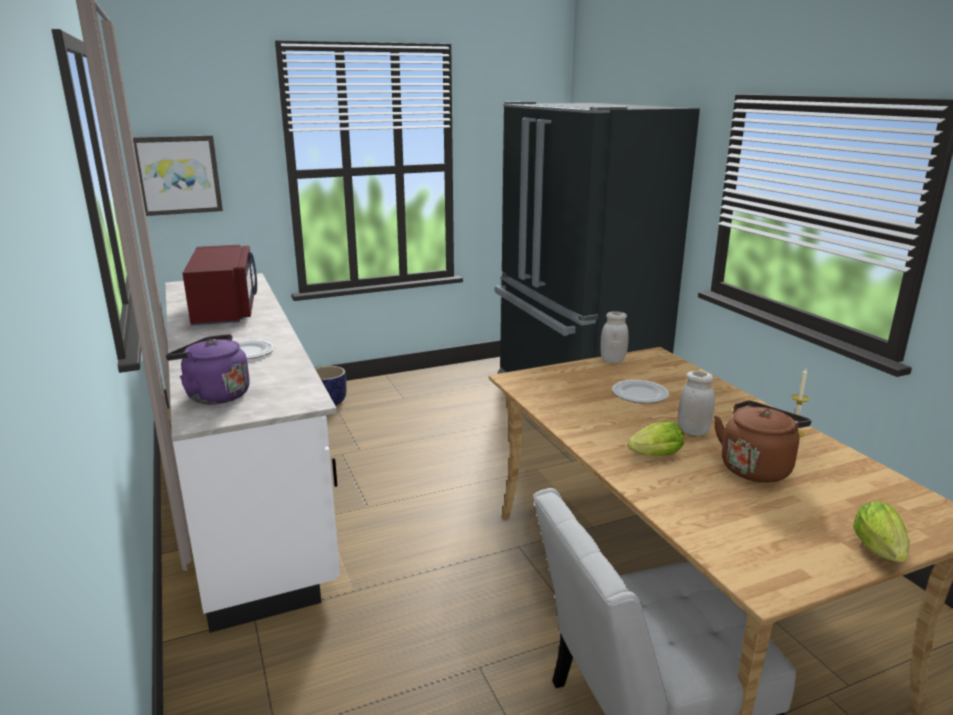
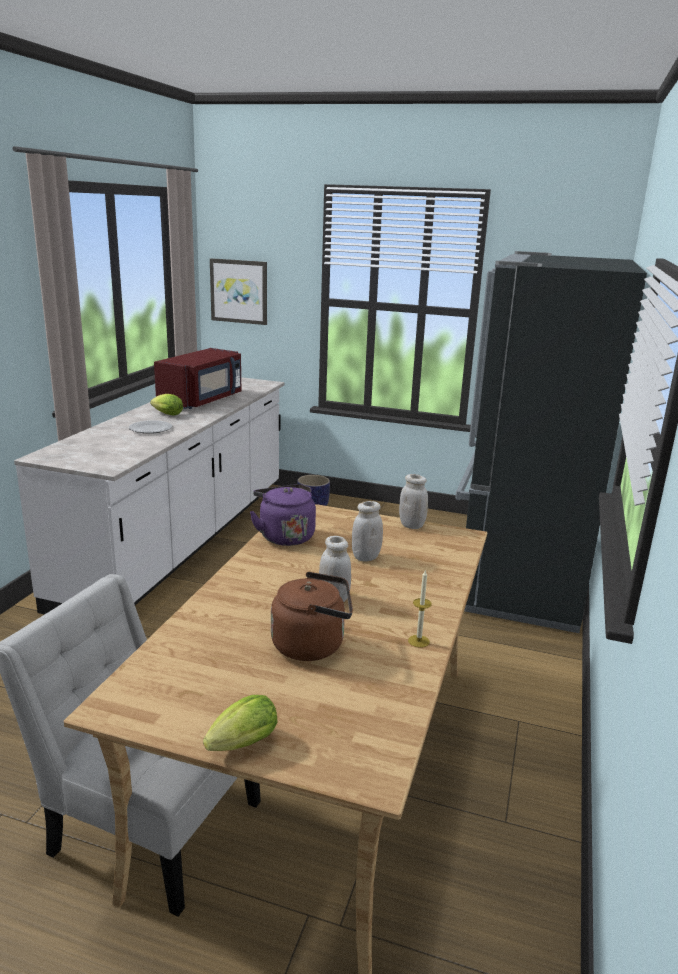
camera: 40 degrees right, 0 degrees up
(214, 395) = (78, 447): purple kettle -> purple kettle (285, 536)
(640, 394) = (365, 557): plate -> white jar
(653, 456) = (258, 599): lettuce -> lettuce (166, 414)

